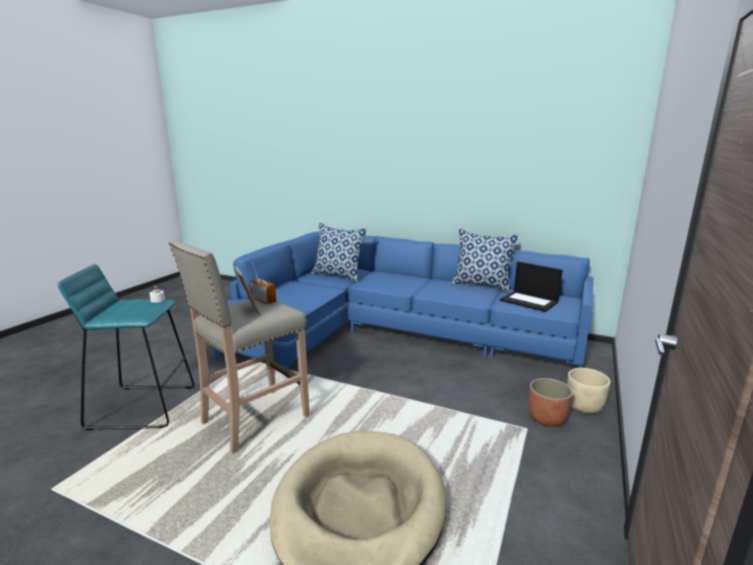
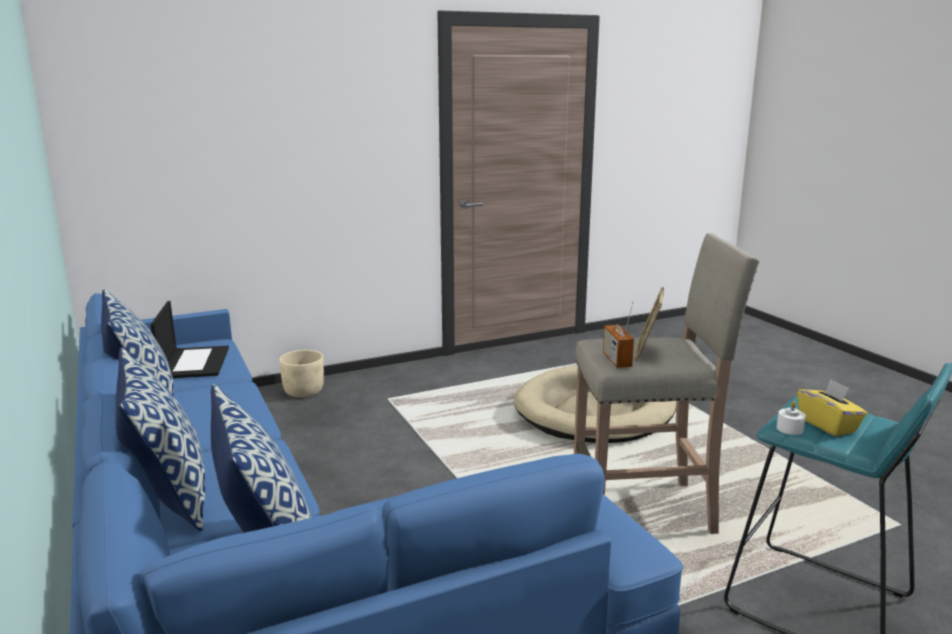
camera: 140 degrees left, 0 degrees up
(135, 306) = (828, 425): none -> yellow tissue box
(394, 274) = (169, 497): none -> pillow
(547, 418) = (354, 397): planter -> none

